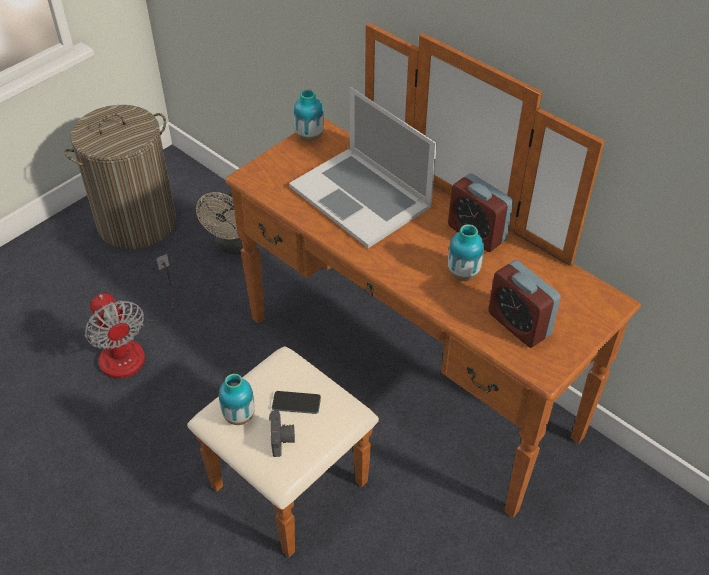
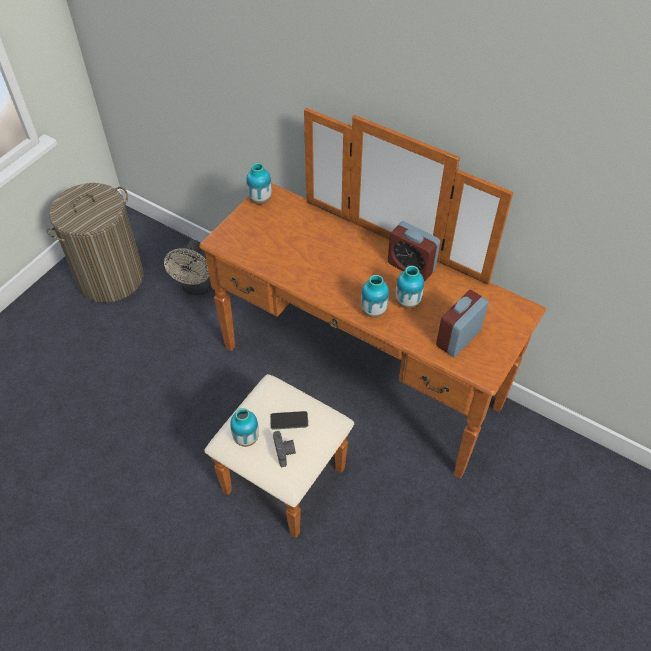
camera: 10 degrees left, 5 degrees up
(131, 347) = (130, 386): fan -> none
(360, 196) = (313, 246): laptop -> none
(417, 279) = (373, 311): none -> vase
(519, 324) = (458, 338): alarm clock -> alarm clock turned 90 degrees clockwise

